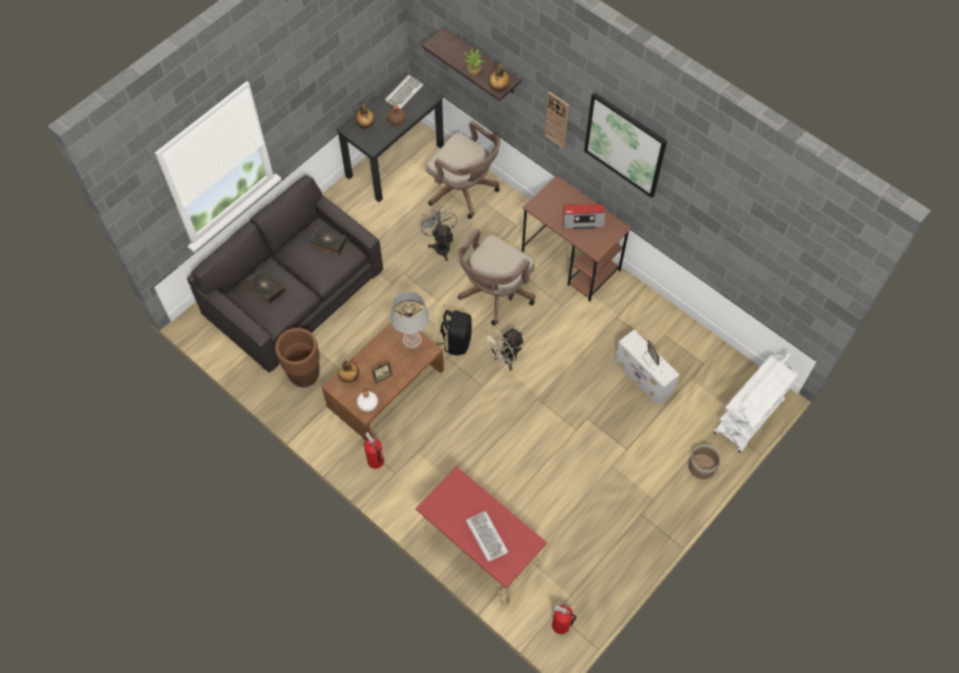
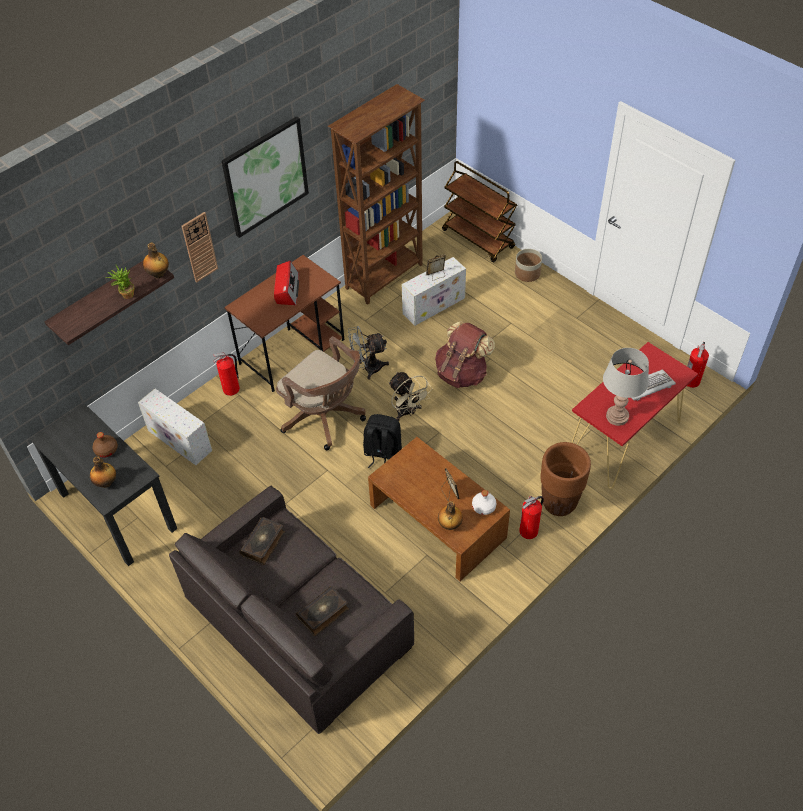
camera: 85 degrees left, 10 degrees down
(304, 375) = (416, 607): brown planter -> brown planter (559, 503)
(404, 93) = (65, 442): keyboard -> none
(412, 341) = (404, 464): grey table lamp -> grey table lamp (617, 416)
(441, 245) = (252, 465): grey fan -> grey fan (367, 368)
(464, 191) = (180, 441): brown office chair -> white storage box
(522, 219) = (231, 389): none -> fire extinguisher
(555, 404) = (462, 373): none -> brown backpack
(679, 331) = (385, 276): none -> brown bookcase
(748, 418) = (478, 239): white cart -> brown cart

